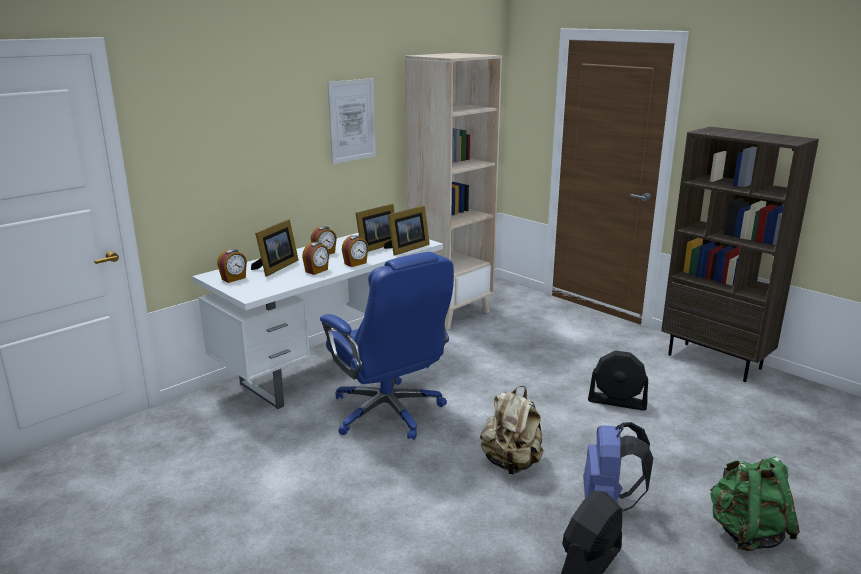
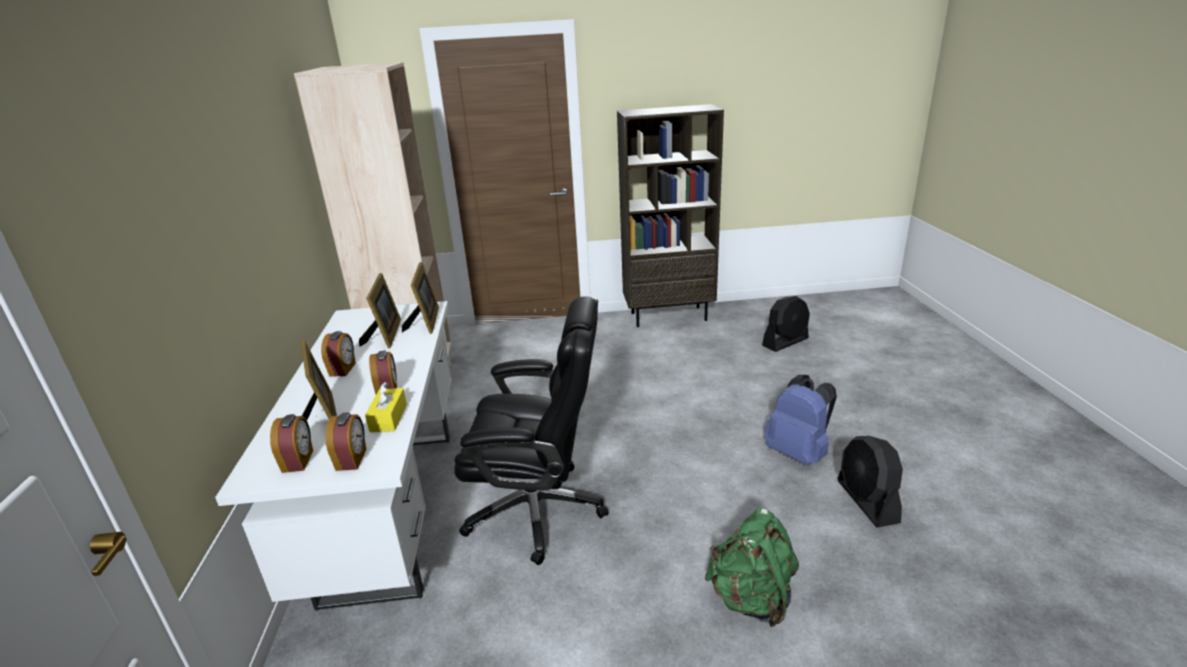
camera: 50 degrees left, 5 degrees up
(292, 281) = (388, 418): none -> yellow tissue box
(352, 120) = (274, 176): picture -> none
(355, 263) = (412, 361): alarm clock -> alarm clock (352, 459)
(388, 412) = (539, 509): blue office chair -> black office chair
(511, 463) = (703, 474): beige backpack -> none
(617, 401) = (672, 379): black fan -> black fan (785, 342)
(746, 534) = (876, 414): green backpack -> green backpack (751, 599)

